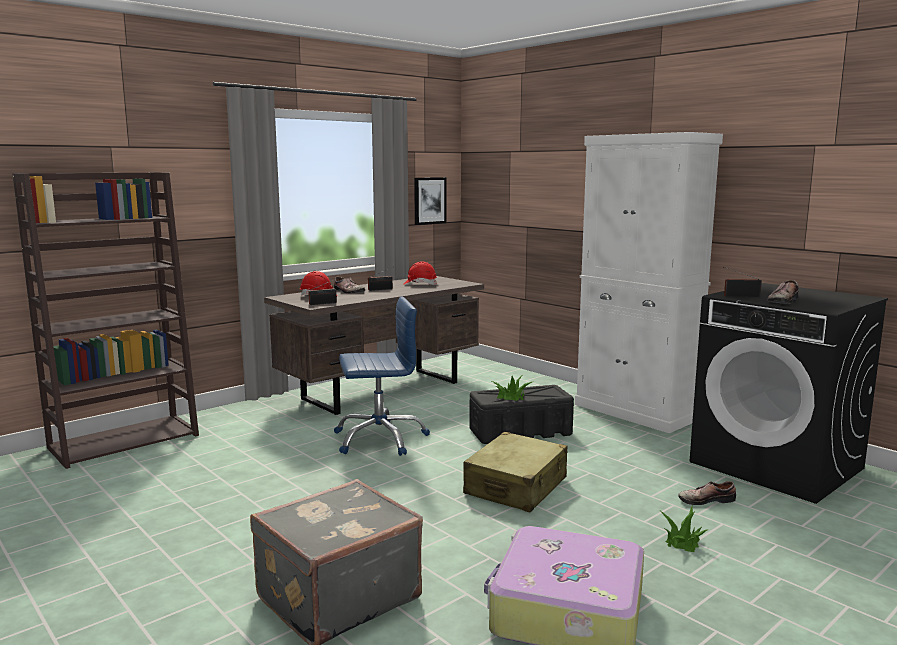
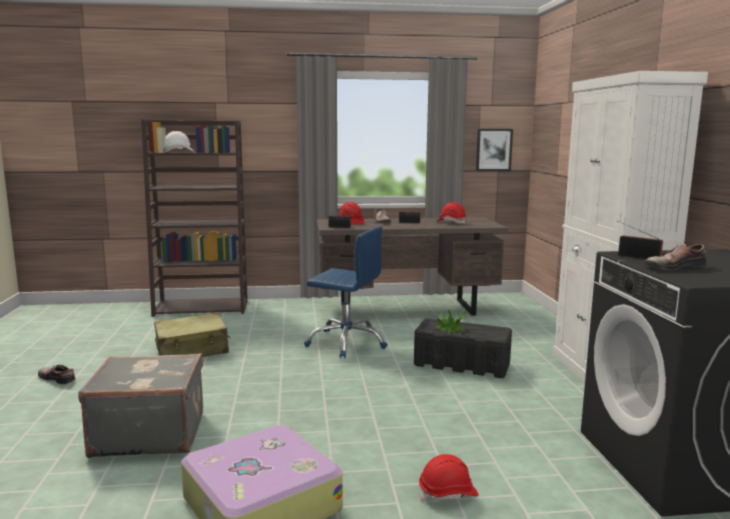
camera: 35 degrees right, 0 degrees up
(76, 220) = (179, 152): none -> white hard hat
(516, 486) = (384, 404): beige suitcase -> beige suitcase (192, 350)
(683, 541) = (448, 494): potted plant -> red hard hat
(705, 500) = (536, 469): shoe -> shoe (58, 378)

